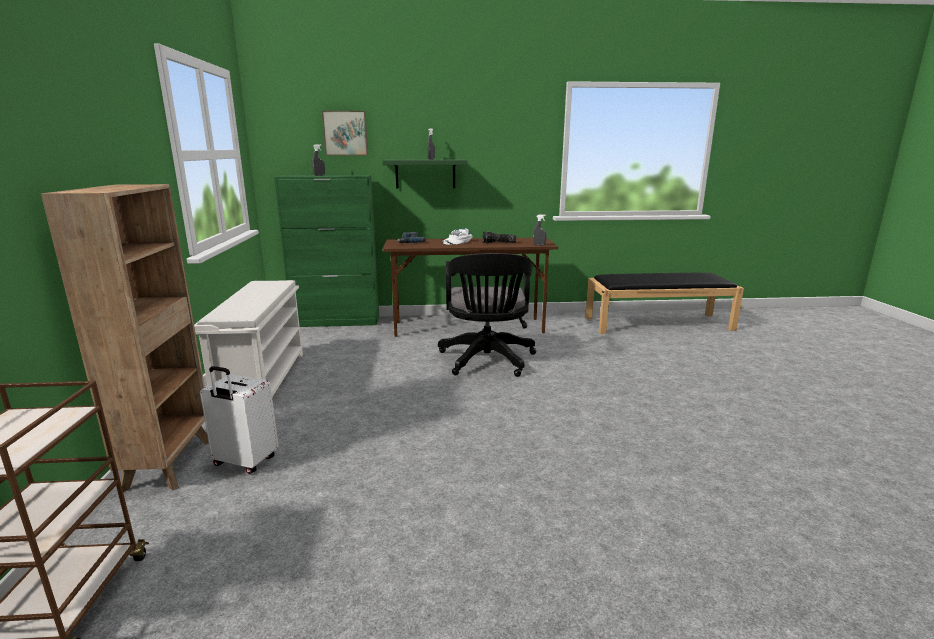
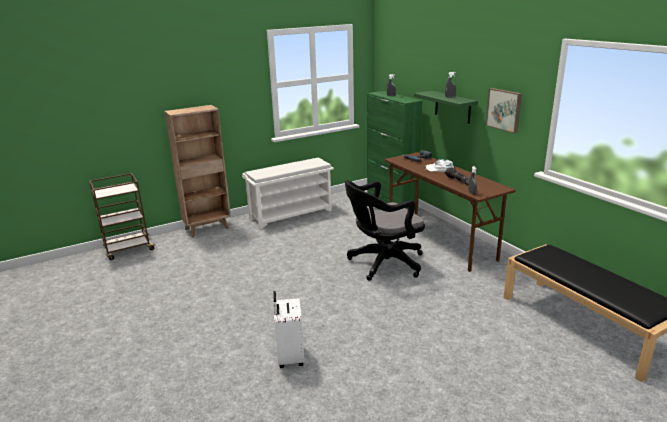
camera: 65 degrees right, 5 degrees up
(245, 462) = (216, 241): white suitcase -> white suitcase (289, 358)
(345, 133) = (413, 67): picture -> picture (504, 109)

